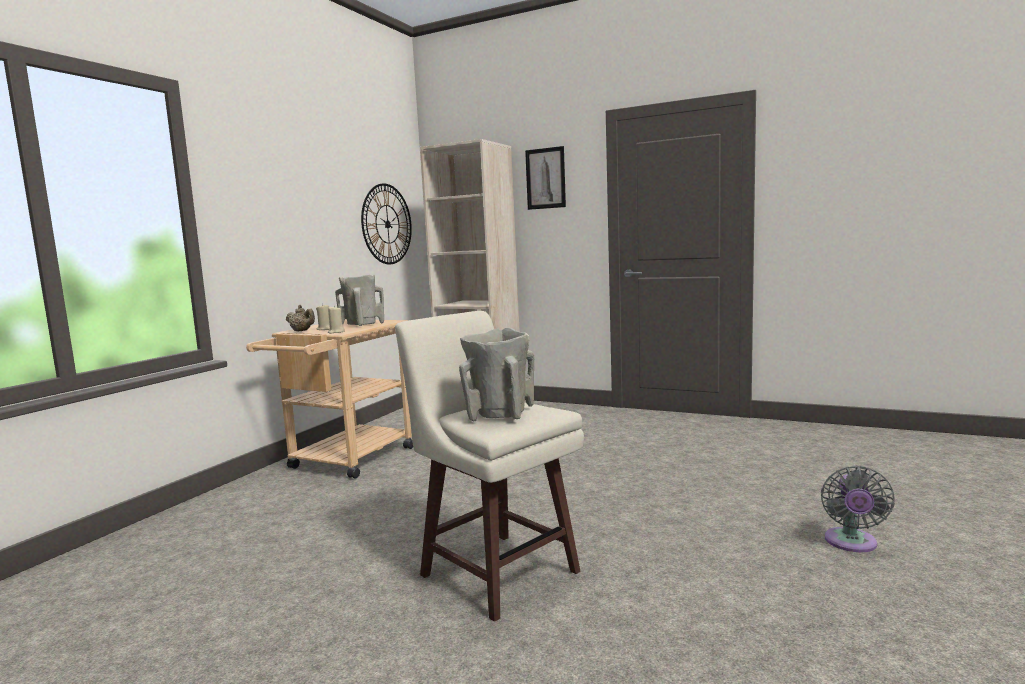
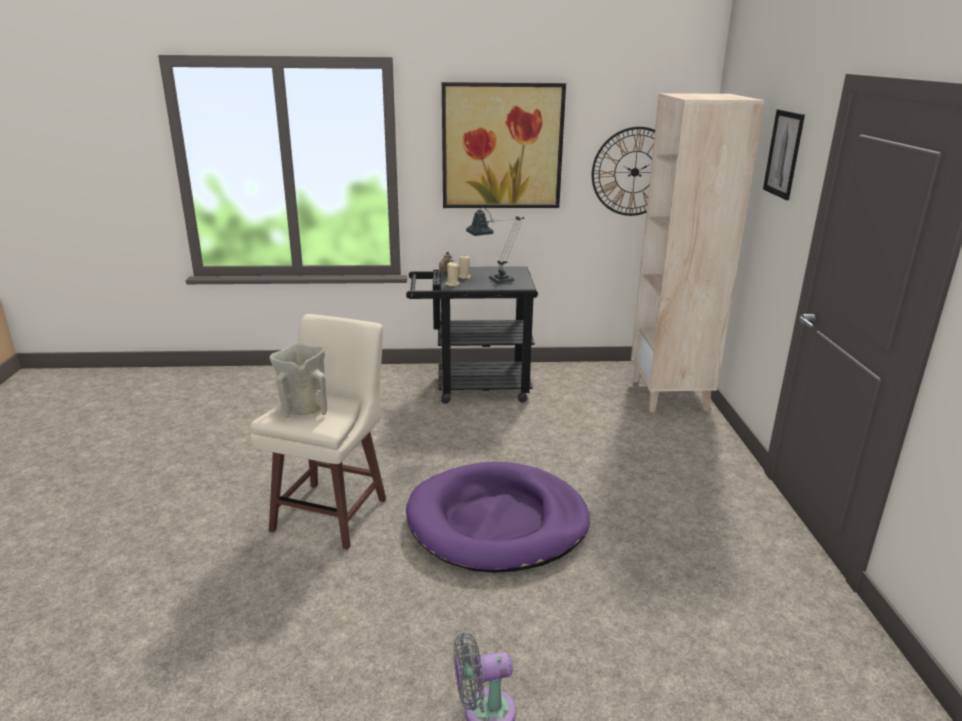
camera: 60 degrees right, 15 degrees up
(293, 197) = (502, 146): none -> picture
(346, 461) = (472, 387): beige cart -> black cart
(362, 324) = (496, 281): beige vase -> table lamp
(596, 493) = (497, 522): none -> purple dog bed

